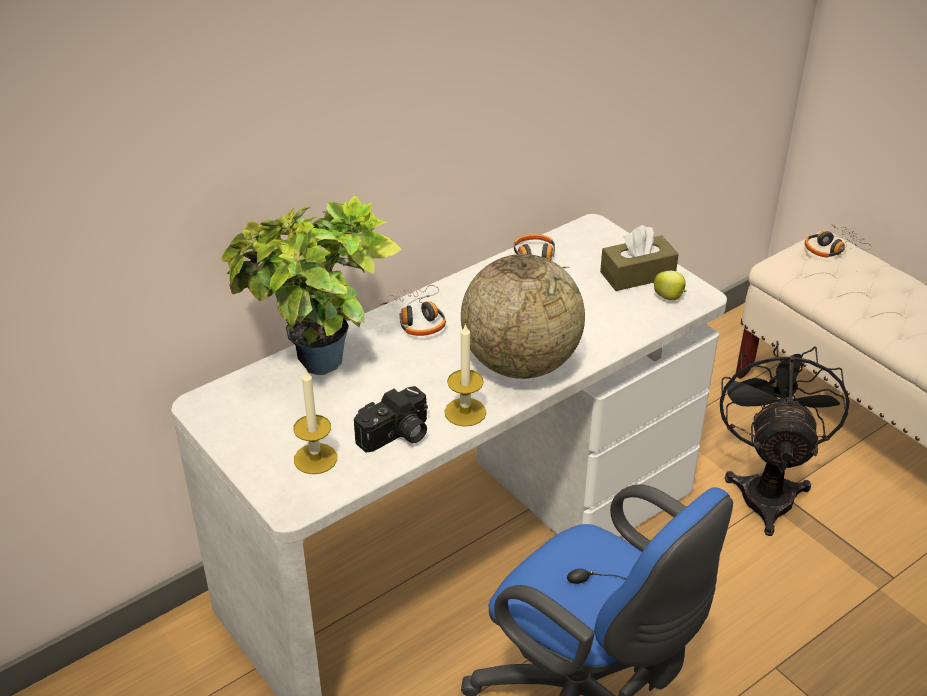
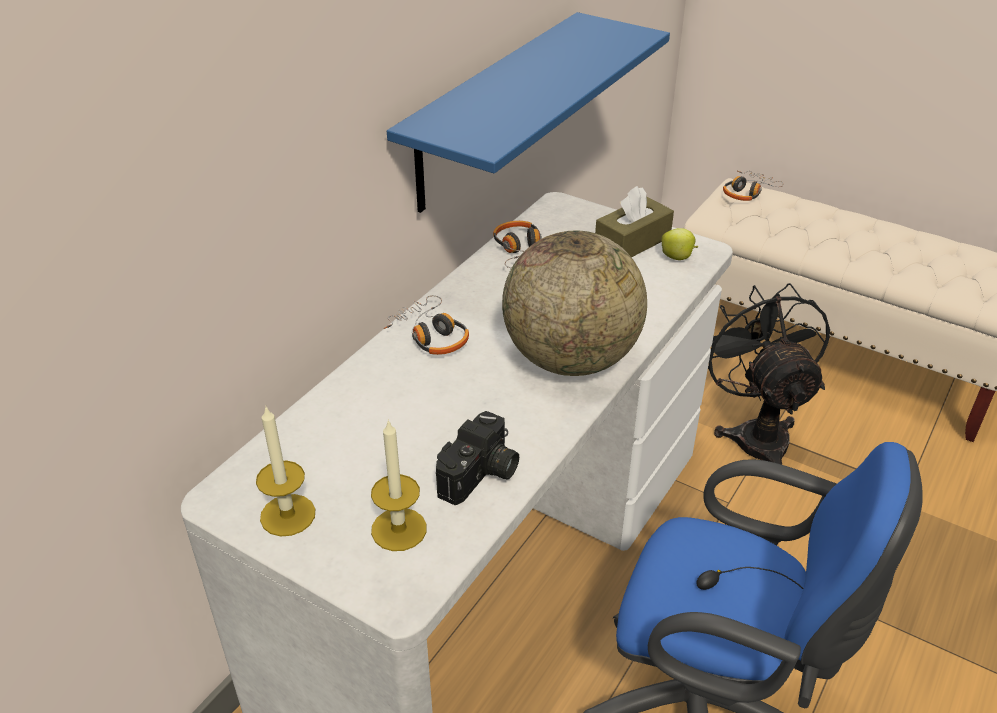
camera: 20 degrees left, 0 degrees up
(319, 370) = (347, 420): potted plant -> none
(465, 412) = (542, 427): candle -> candle (288, 515)
(527, 136) = (492, 111): none -> blue shelf

